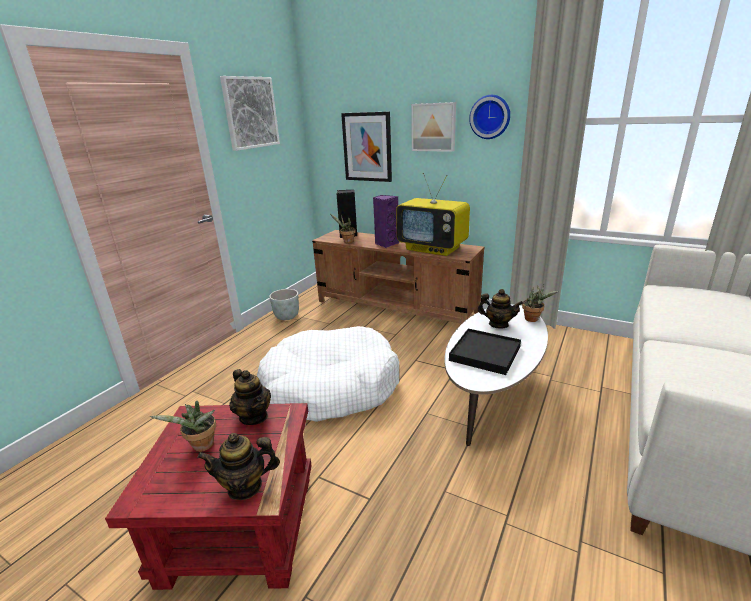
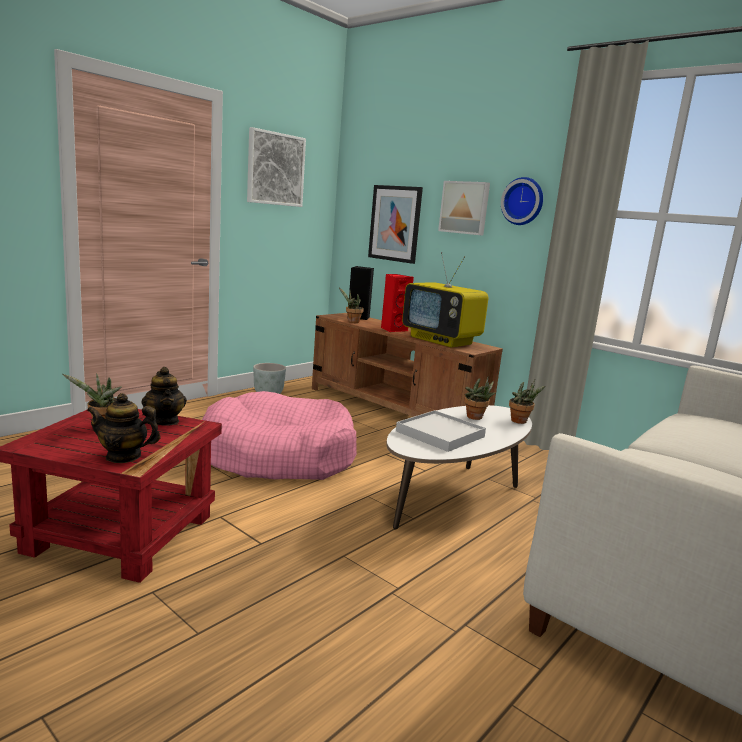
camera: 10 degrees right, 10 degrees down
(330, 387) = (278, 456): white dog bed -> pink dog bed
(386, 244) = (393, 329): purple speaker -> red speaker
(485, 353) = (440, 434): black tray -> white tray
(498, 324) = (476, 418): teapot -> potted plant

